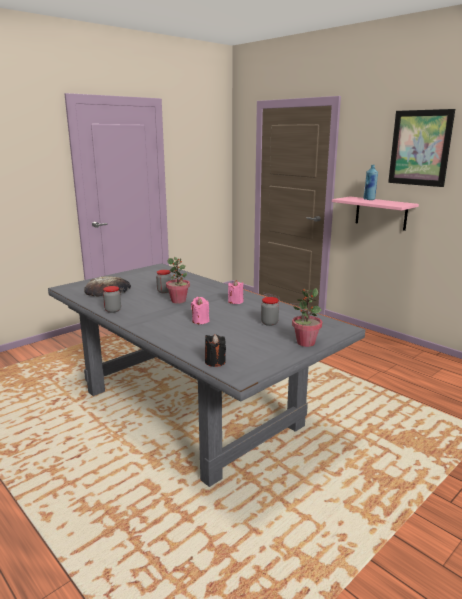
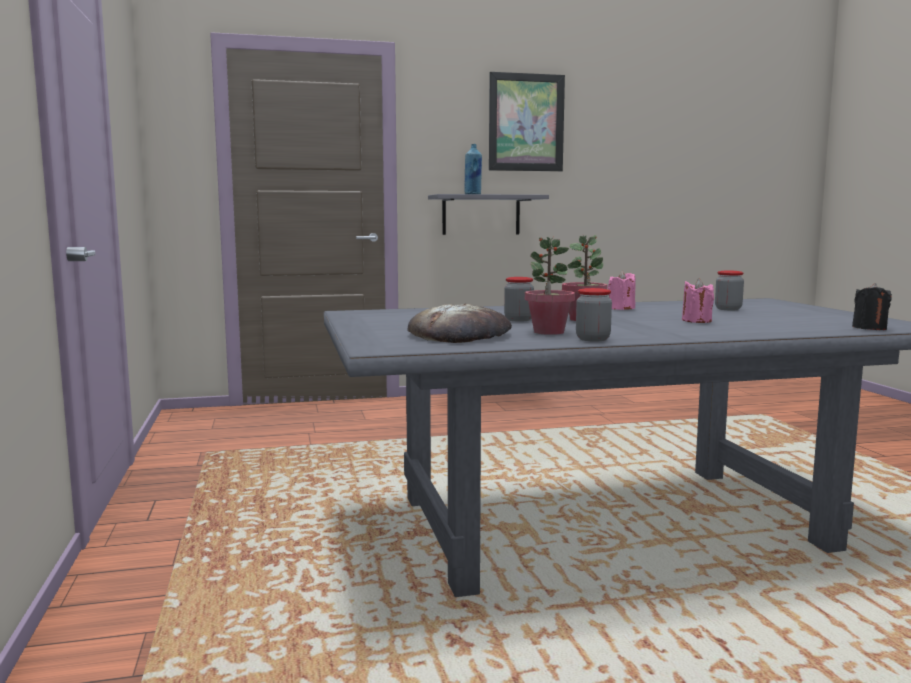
camera: 60 degrees left, 10 degrees down
(305, 343) = (809, 309): potted plant -> potted plant (548, 332)
(381, 213) = (481, 215): pink shelf -> grey shelf

